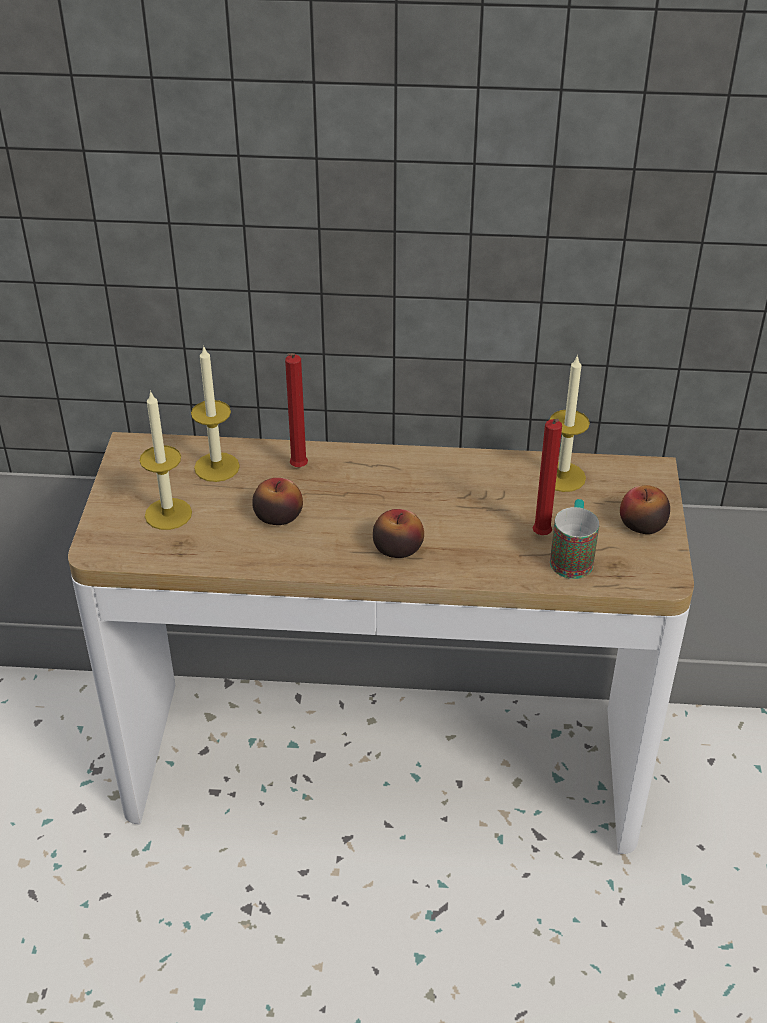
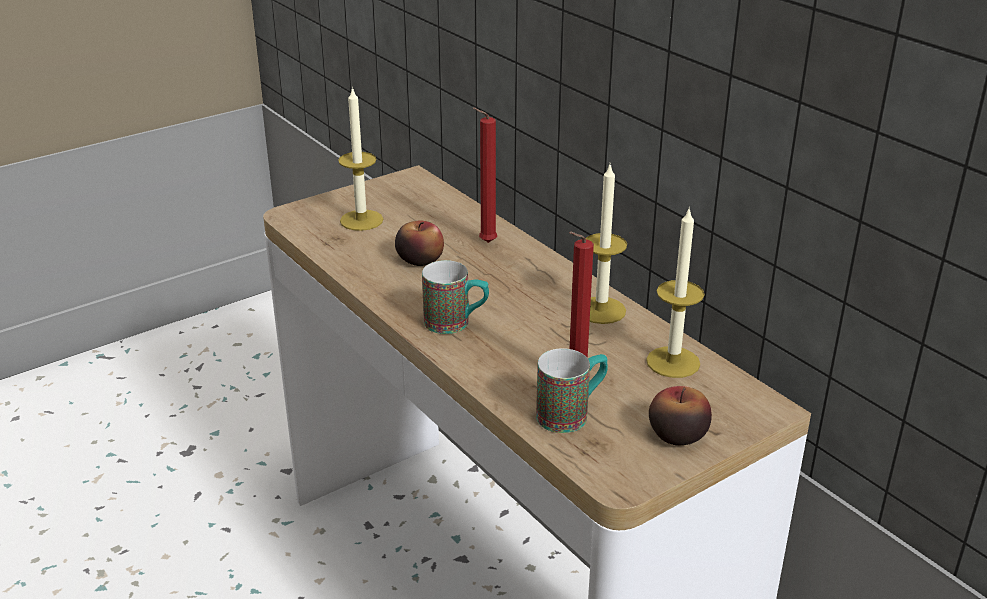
camera: 50 degrees right, 10 degrees down
(216, 467) = (438, 214): candle -> candle (601, 310)
(397, 548) = (456, 323): apple -> mug

